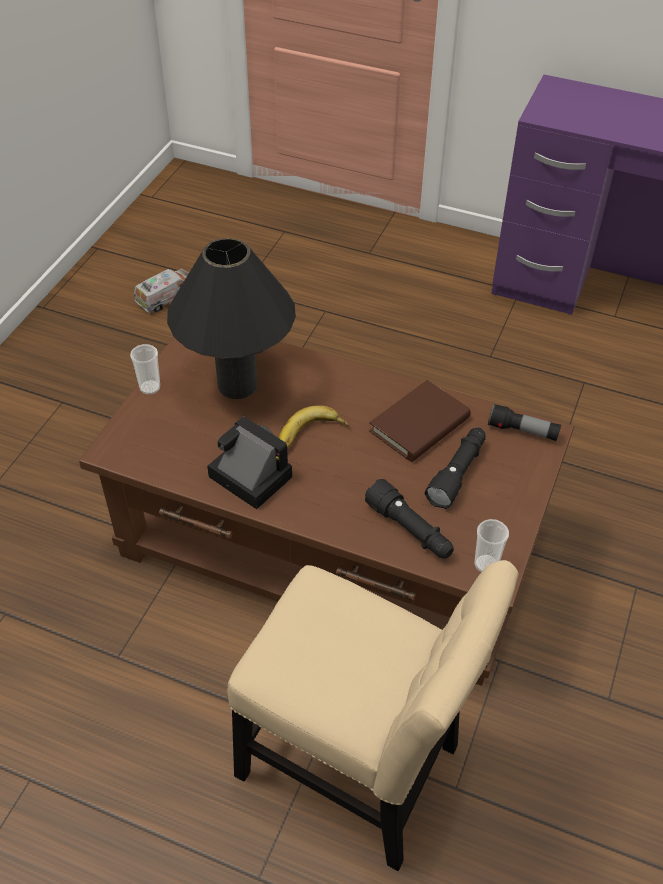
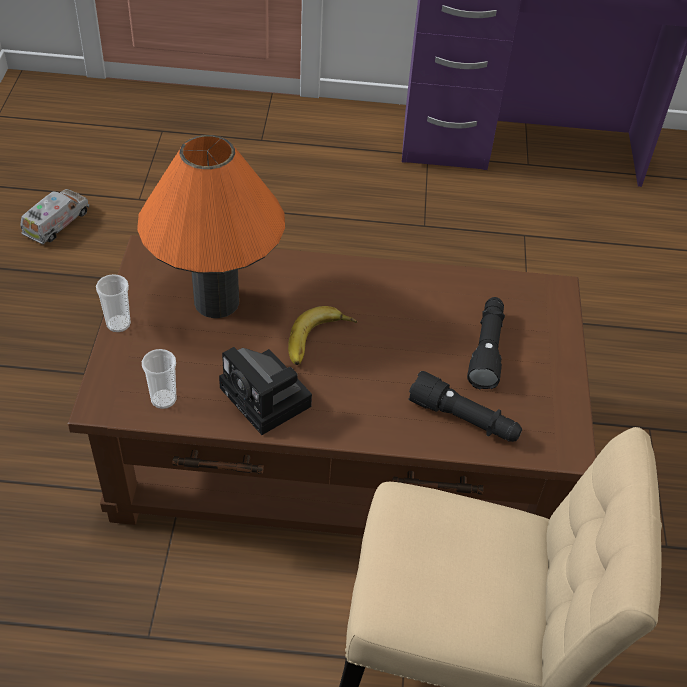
camera: 20 degrees left, 0 degrees up
(237, 385) = (216, 301): black table lamp -> orange table lamp
(247, 475) = (268, 399): camera -> camera turned 150 degrees counterclockwise
(419, 425) = (427, 307): brown book -> none
(486, 564) = (554, 438): cup -> cup (163, 399)
(523, 431) = (532, 292): flashlight -> none

